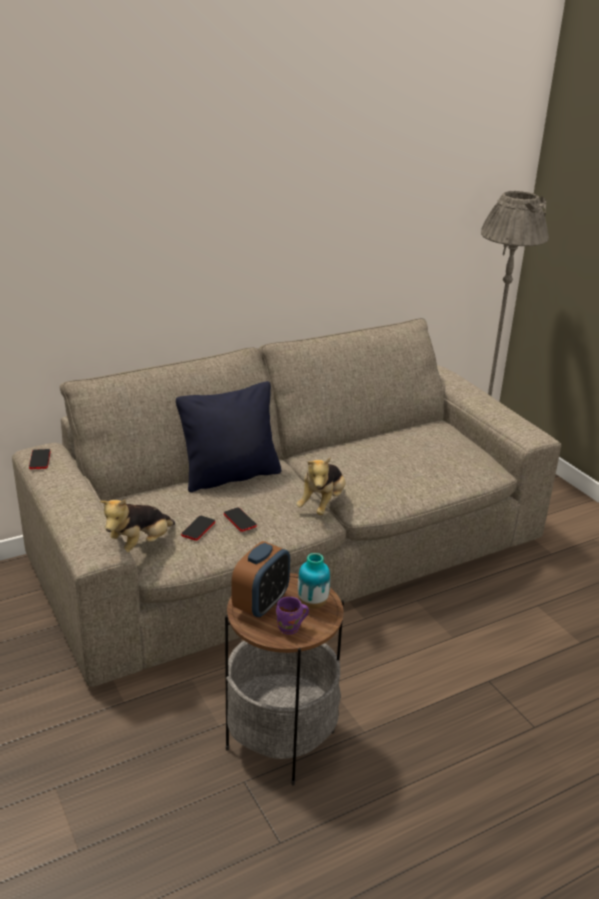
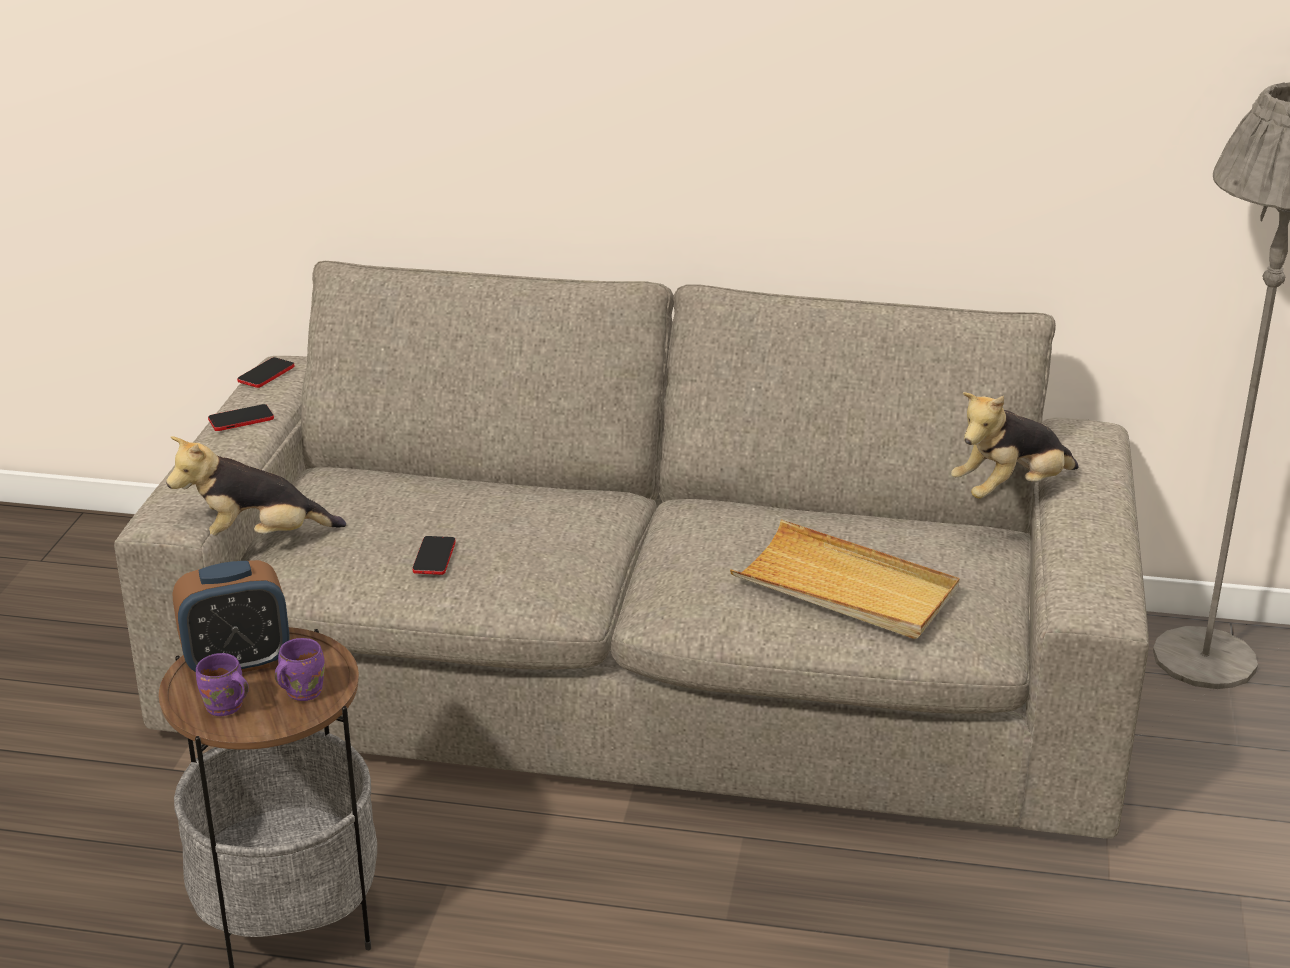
camera: 40 degrees right, 0 degrees up
(198, 529) = (364, 546): phone -> phone (241, 419)
(230, 476) = (519, 492): black pillow -> none
(312, 603) = (301, 692): vase -> purple mug
(322, 504) = (593, 583): plush toy -> plush toy (1011, 490)
(426, 465) = (845, 588): none -> beige tray

